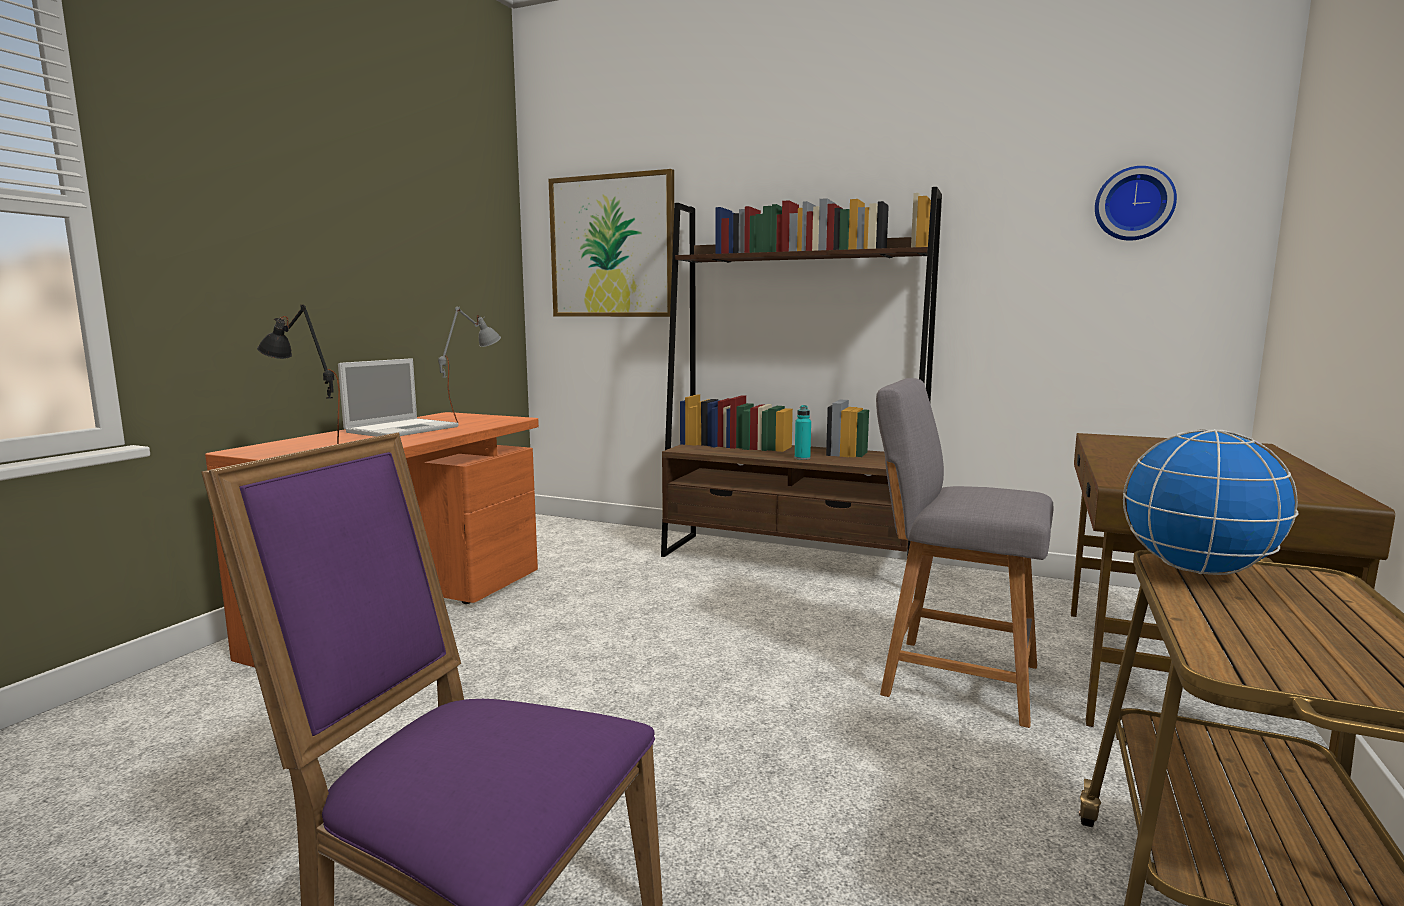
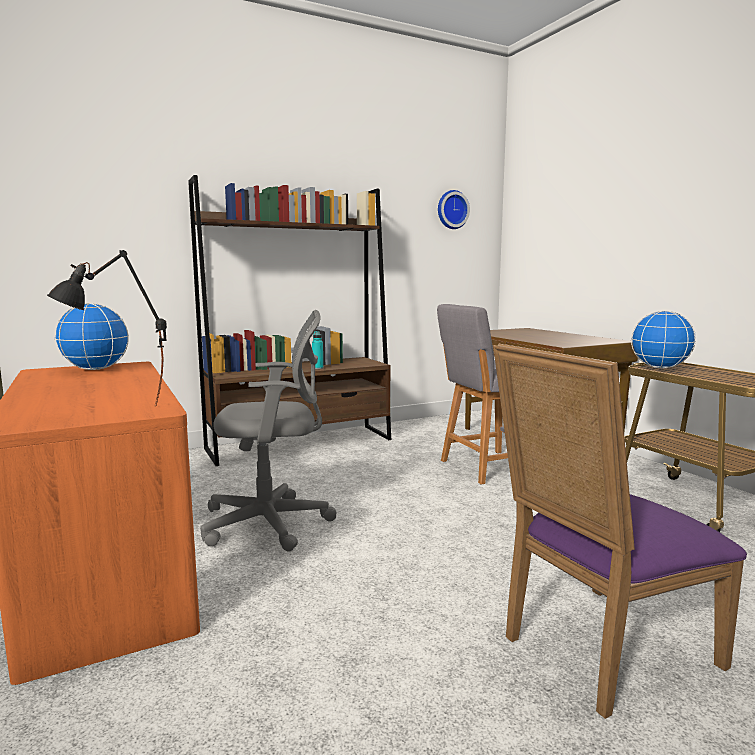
camera: 50 degrees left, 0 degrees up
(403, 429) = (78, 384): laptop -> none
(473, 419) = (95, 369): grey table lamp -> globe
(573, 630) = (272, 523): none -> grey office chair
(612, 247) = (102, 205): picture -> none

